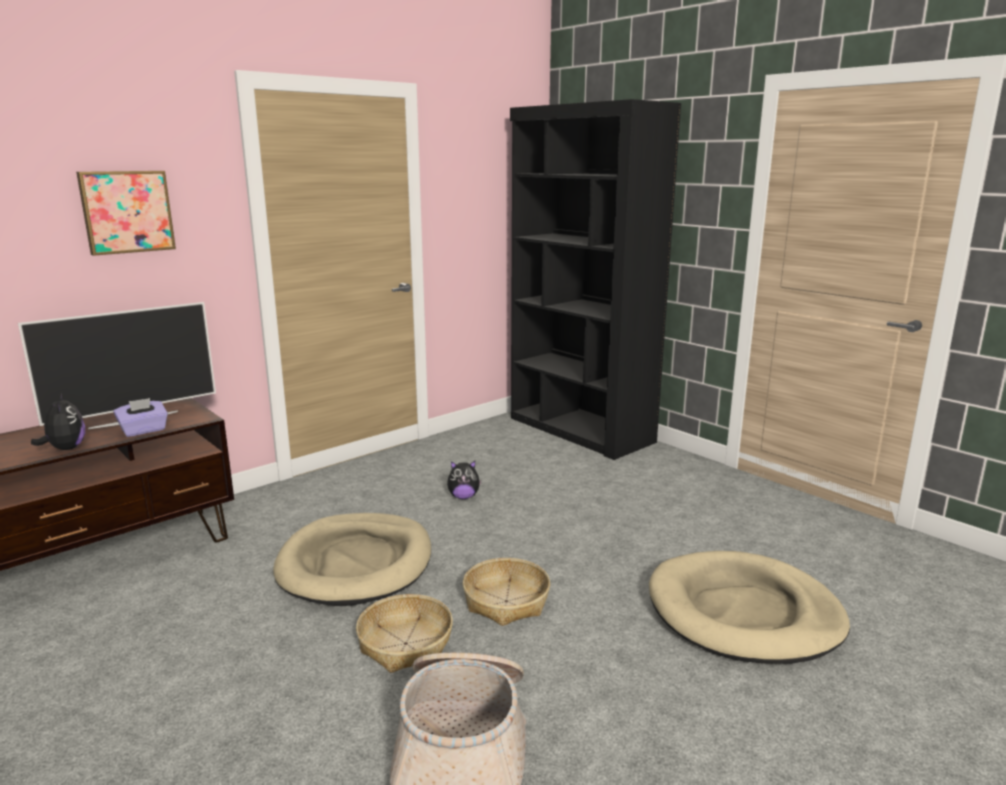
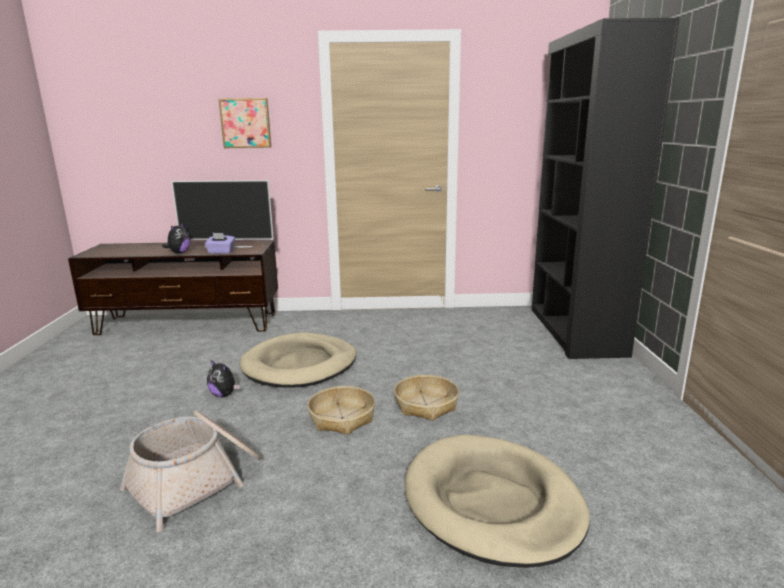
camera: 40 degrees right, 0 degrees up
(405, 643) = (257, 415): basket -> basket (426, 405)
(463, 497) = (417, 349): plush toy -> plush toy (224, 395)

